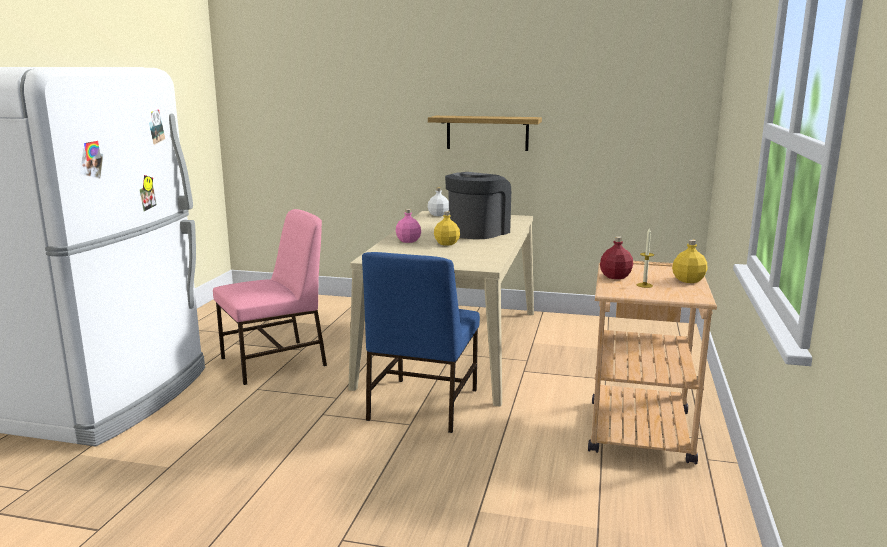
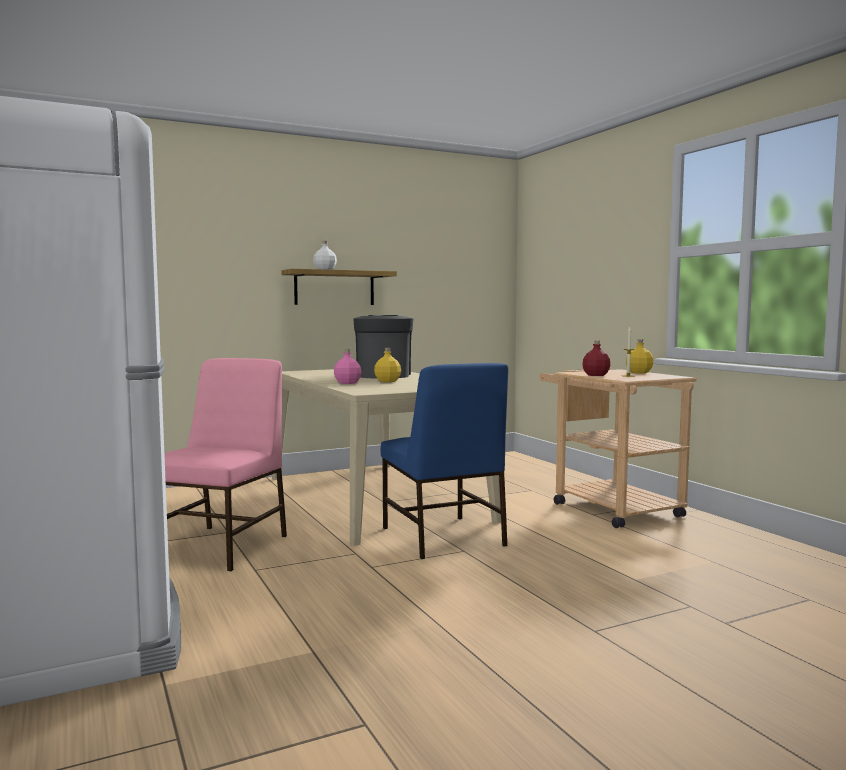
camera: 40 degrees left, 10 degrees down
(438, 215) = (303, 371): white bottle -> white bottle (325, 269)

